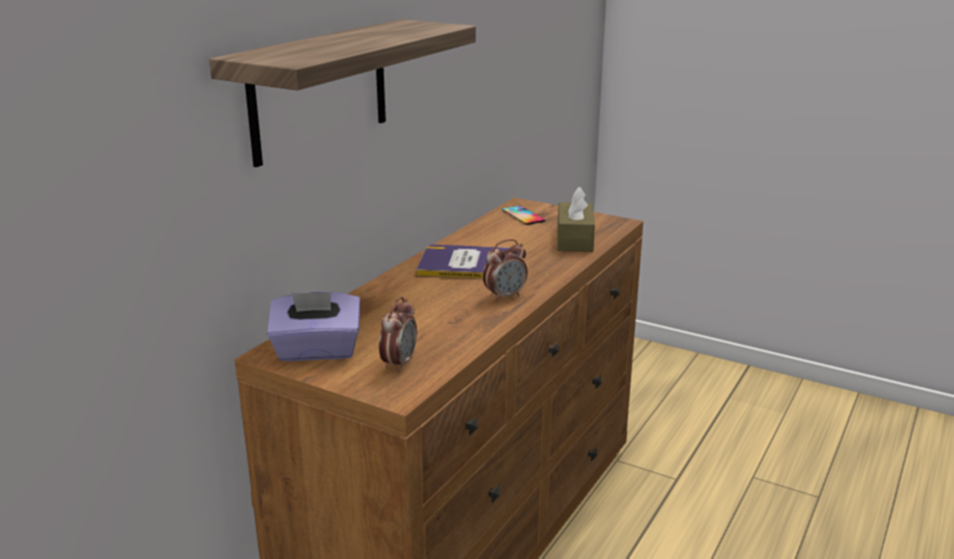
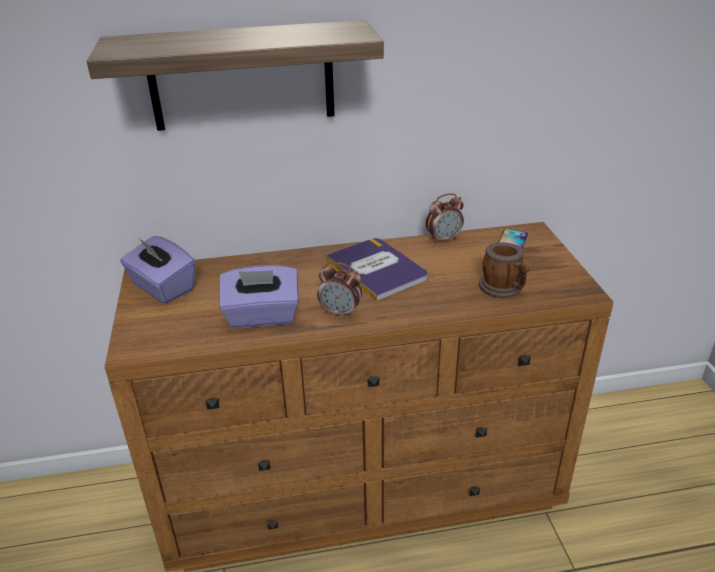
camera: 50 degrees right, 10 degrees up
(399, 363) = (176, 325): alarm clock -> alarm clock (443, 239)
(454, 325) = (262, 316): none -> purple tissue box
(574, 239) = (504, 289): brown tissue box -> mug

